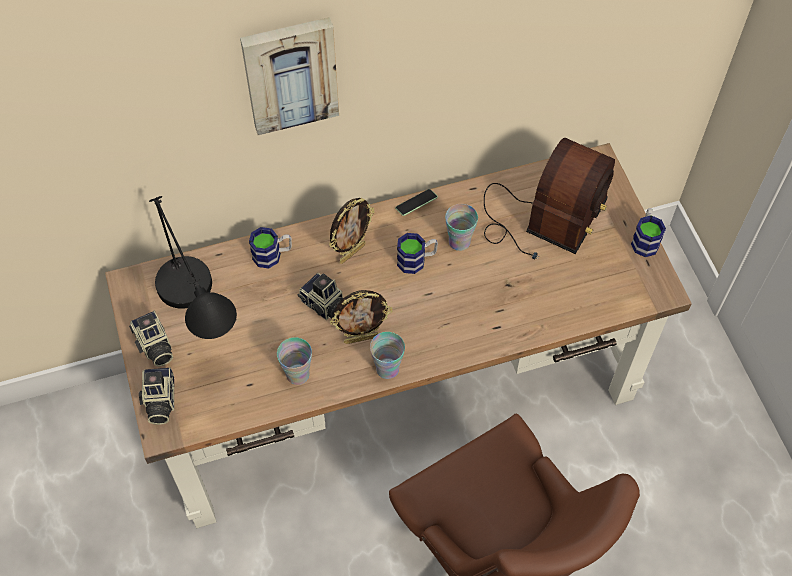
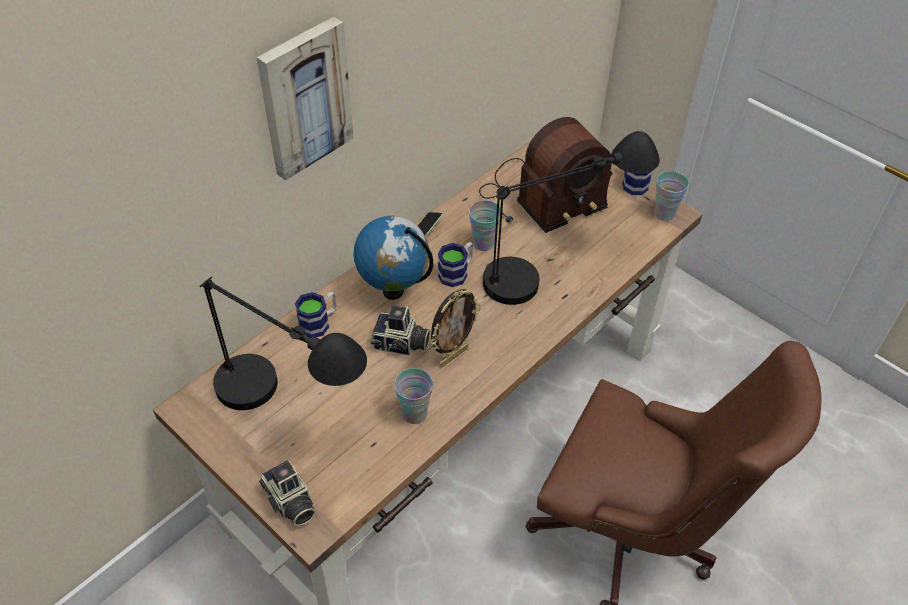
camera: 30 degrees left, 10 degrees down
(154, 346) = (251, 454): camera -> none
(352, 253) = (393, 290): picture frame -> globe
(387, 368) = (495, 371): cup -> cup (664, 213)
(507, 297) = (556, 269): none -> black table lamp
(542, 218) = (540, 199): radio -> radio turned 60 degrees clockwise

